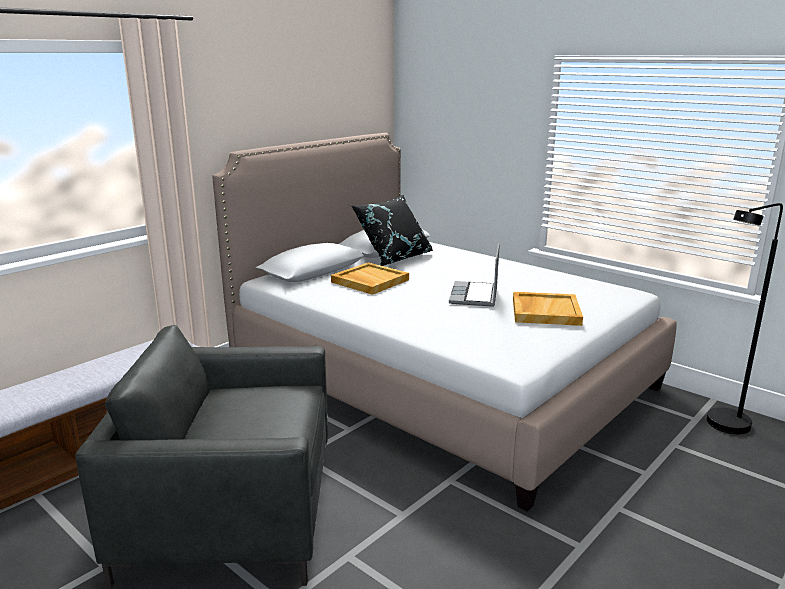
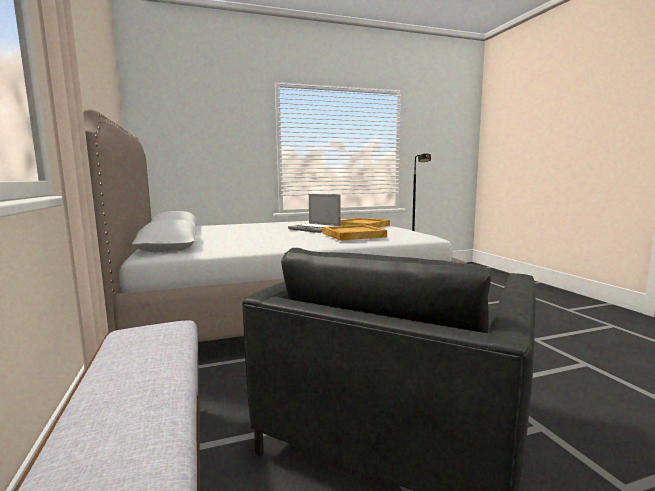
camera: 60 degrees left, 10 degrees down
(369, 281) = (234, 238): beige tray -> beige tray (353, 235)
(394, 258) = (201, 232): black pillow -> none

